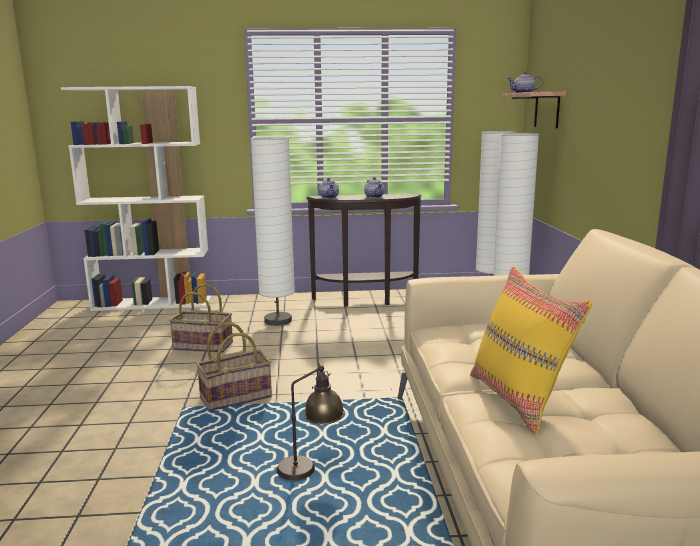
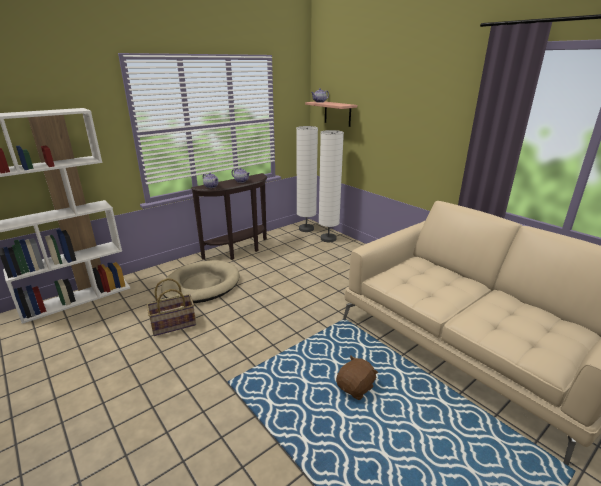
camera: 35 degrees left, 10 degrees up
(236, 397) = (251, 357): basket -> none
(278, 321) = (201, 285): white floor lamp -> beige dog bed
(311, 468) = (356, 388): table lamp -> brown plush toy
(519, 400) = (481, 314): yellow pillow -> none

